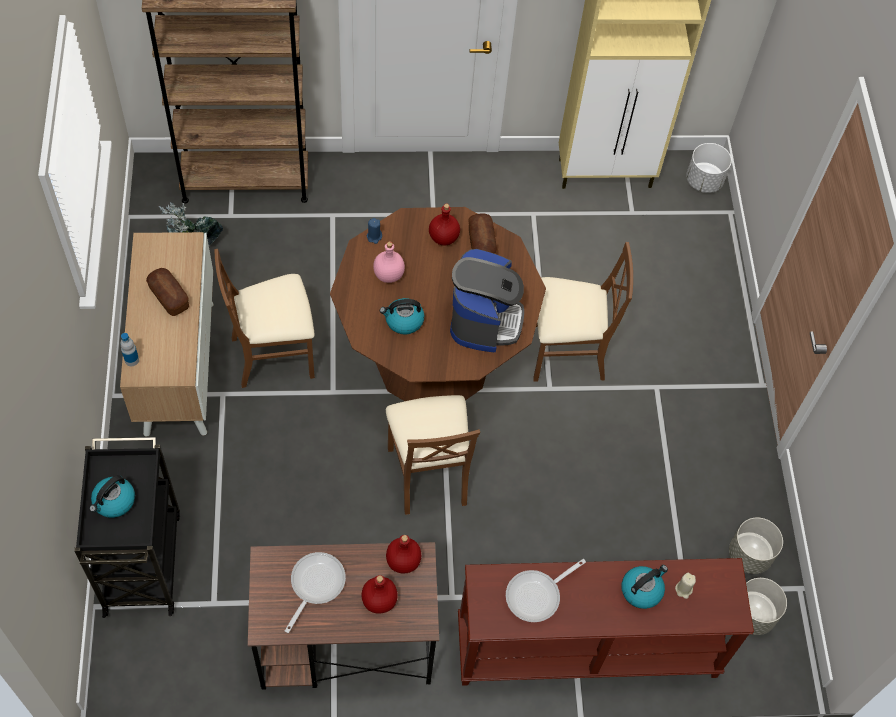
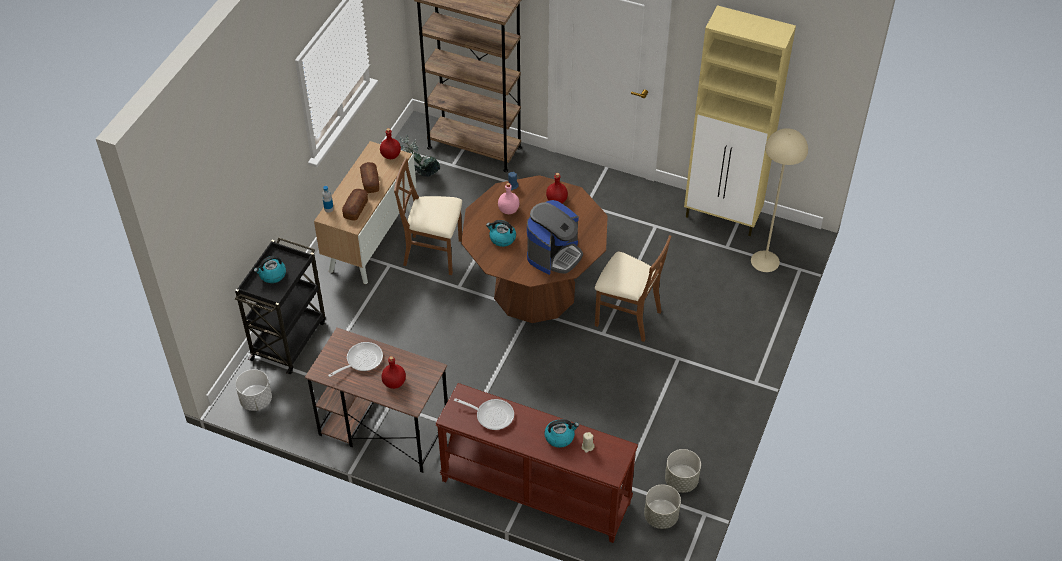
camera: 30 degrees right, 10 degrees down
(403, 562) = (421, 368): red bottle -> red bottle (390, 155)
(428, 474) = (492, 355): brown chair -> none
(481, 243) = (579, 211): bread -> bread (356, 209)
(537, 595) = (491, 415): frying pan -> frying pan turned 150 degrees counterclockwise
(686, 215) = (765, 261): none -> beige floor lamp
(703, 181) = (792, 244): white planter -> white planter (256, 400)

